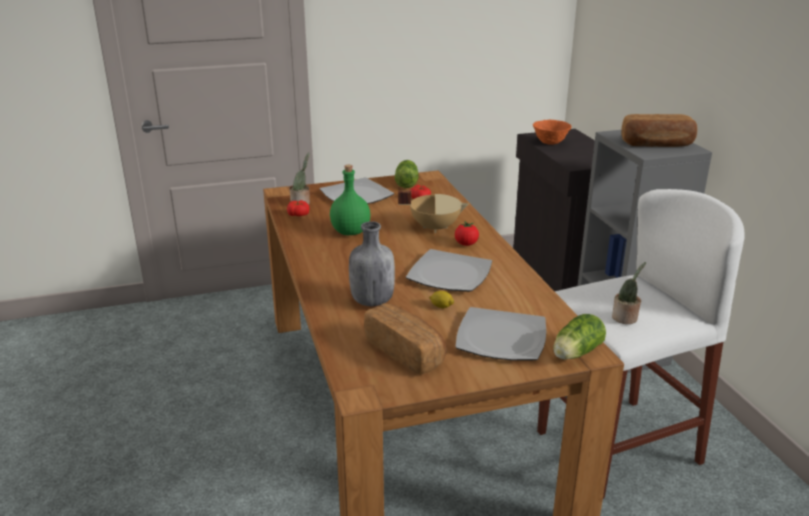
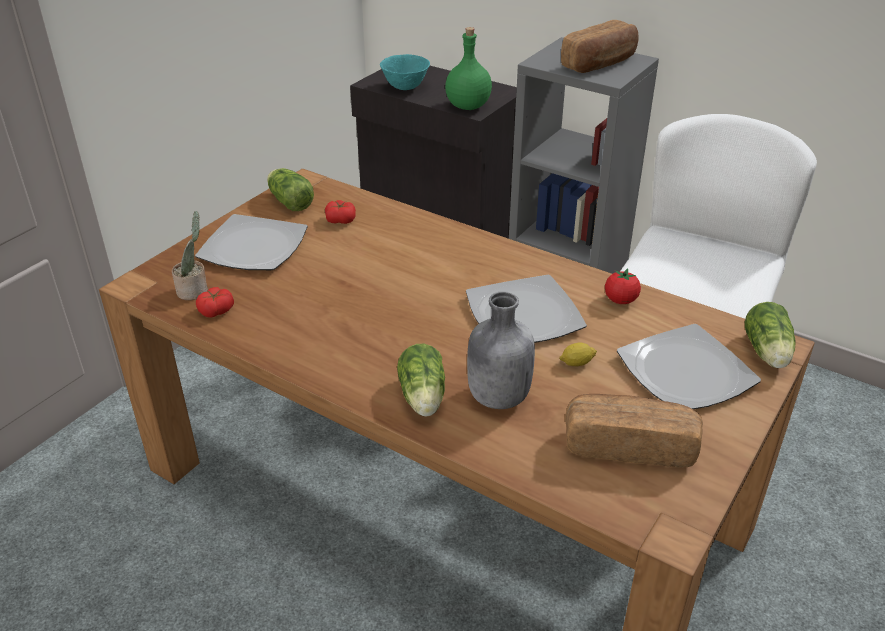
camera: 40 degrees left, 10 degrees up
(334, 285) = (423, 398): none -> lettuce
(350, 232) = (327, 308): green bottle -> green bottle (468, 106)
(434, 227) = (415, 255): beige cooking pot -> none
(466, 244) = (482, 264): tomato -> tomato (620, 300)
(550, 143) = (405, 87): orange bowl -> turquoise bowl
(625, 318) = (722, 285): potted plant -> none

